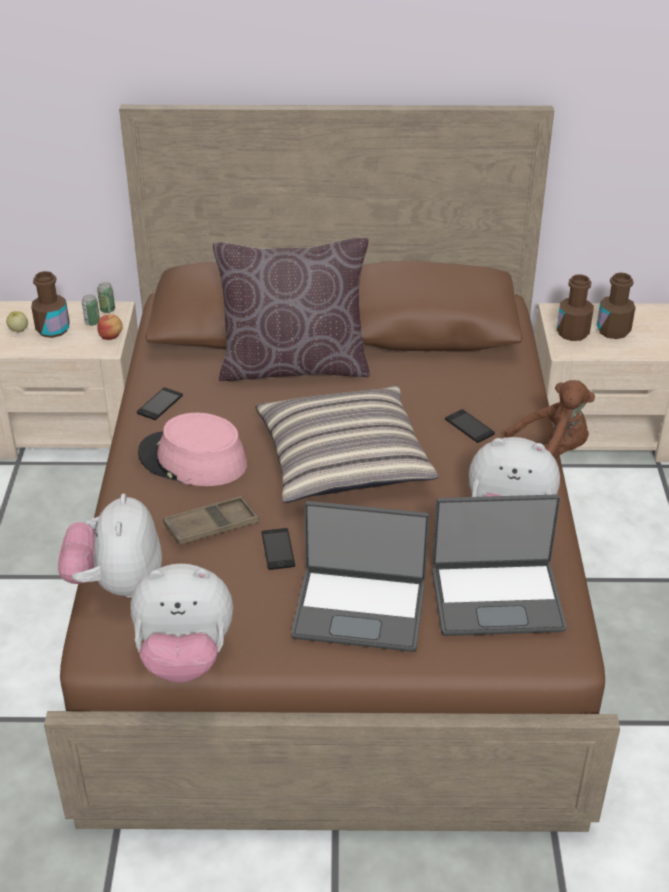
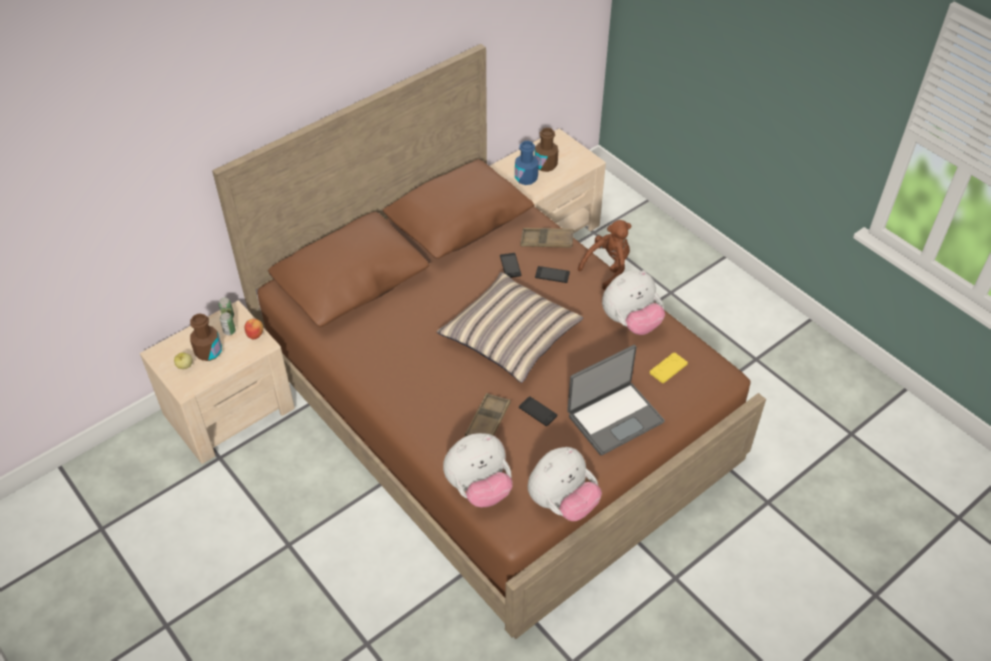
camera: 40 degrees left, 10 degrees up
(117, 584) = (479, 488): plush toy -> plush toy turned 75 degrees counterclockwise
(160, 404) = (366, 364): phone -> phone (510, 265)
(192, 460) = (429, 388): pink hat -> none
(294, 366) = (414, 291): brown pillow -> none
(496, 598) = (668, 368): laptop -> yellow game controller
(505, 391) = (547, 241): none -> brown tray
(572, 333) = (526, 178): brown bottle -> blue bottle

